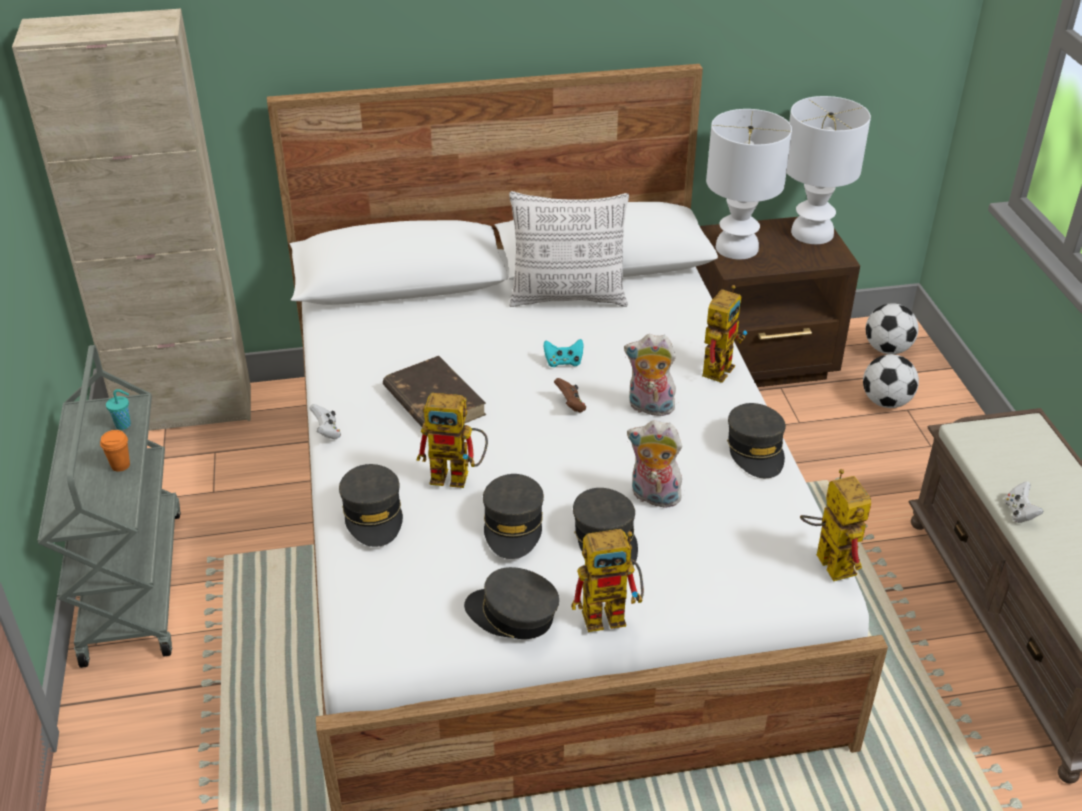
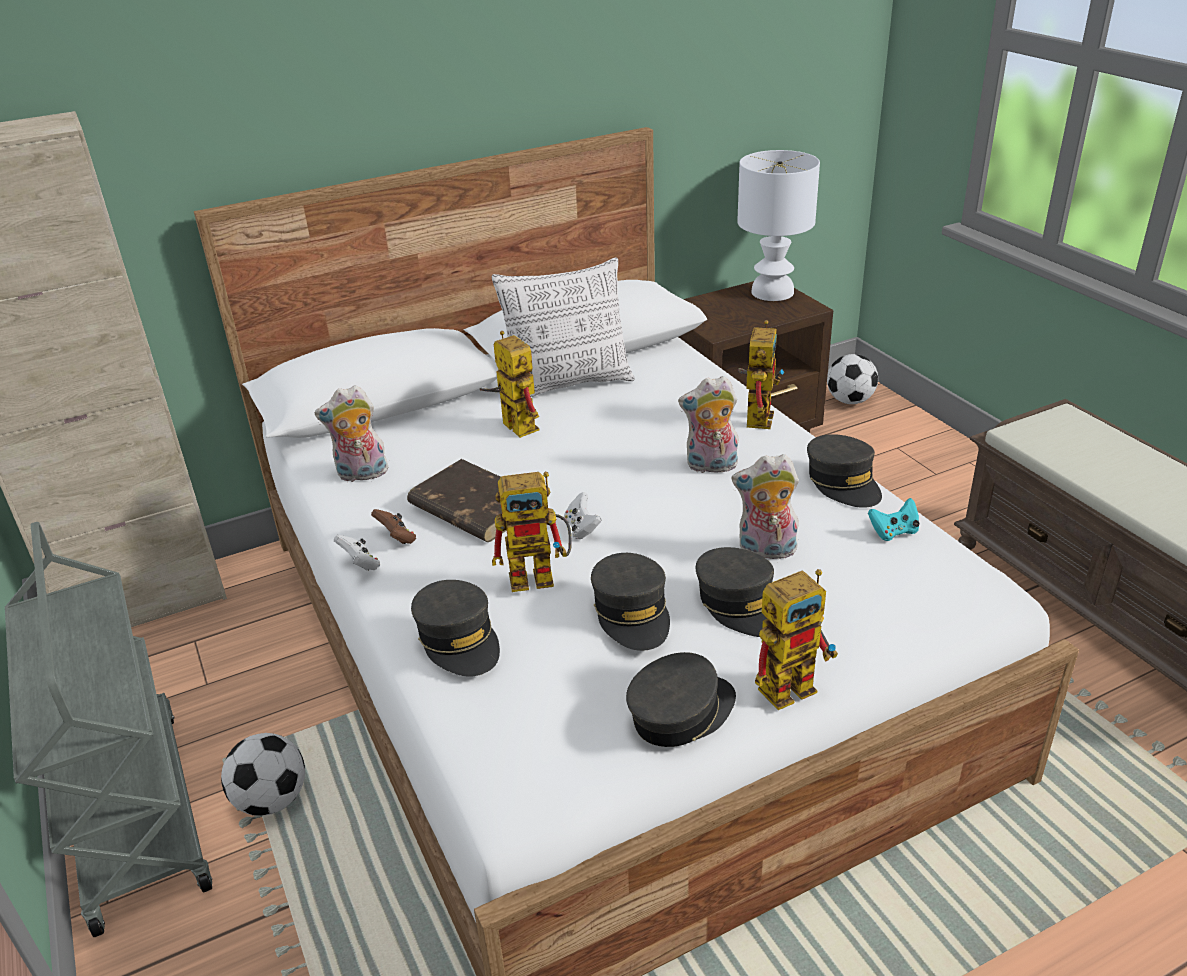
camera: 15 degrees left, 5 degrees down
(120, 465) = (104, 661): orange cup -> none
(124, 425) = (95, 614): turquoise cup -> none
(358, 350) = (361, 475): none -> plush toy
(512, 615) = (681, 713): grey cap -> grey cap turned 135 degrees clockwise
(563, 362) = (595, 443): turquoise game controller -> turquoise game controller (894, 532)
(570, 405) = (627, 480): brown game controller -> brown game controller (397, 538)
(738, 248) = (710, 315): white table lamp -> none
(827, 559) = (983, 570): toy robot -> toy robot (513, 425)
(886, 402) = (874, 445): football -> football (272, 800)
(1019, 512) = (1113, 491): white game controller -> white game controller (582, 528)

